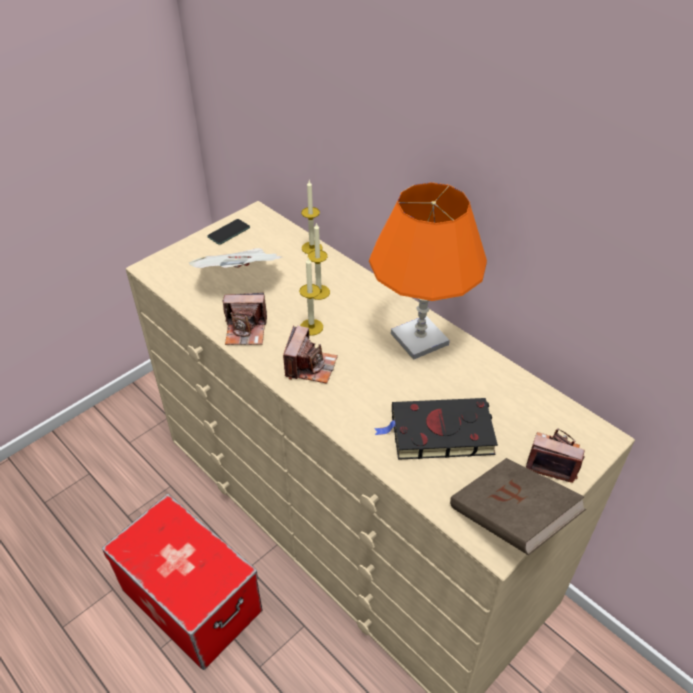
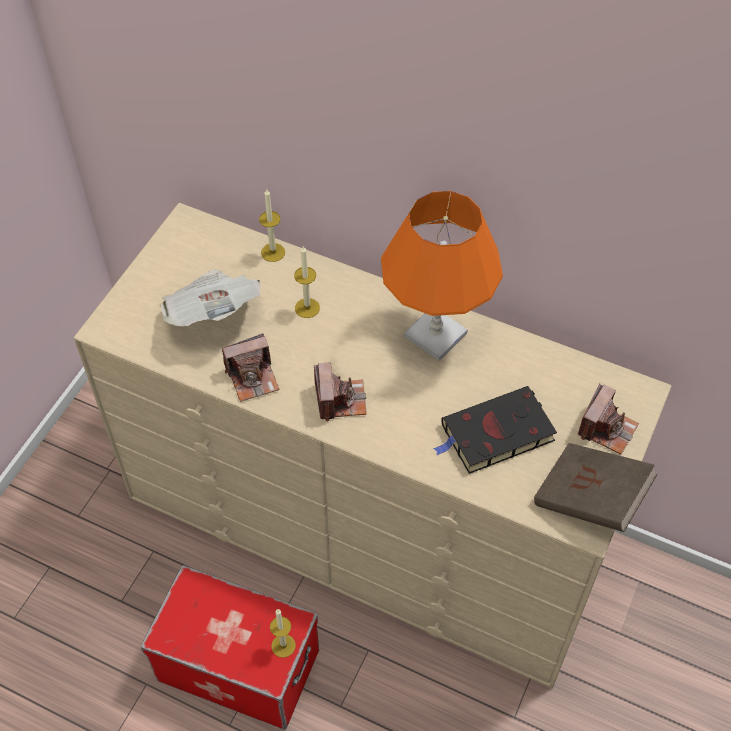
camera: 20 degrees left, 10 degrees up
(229, 232) = (168, 256): phone -> none
(311, 327) = (319, 353): candle -> candle (283, 645)
(552, 459) = (606, 428): camera -> camera turned 120 degrees clockwise

